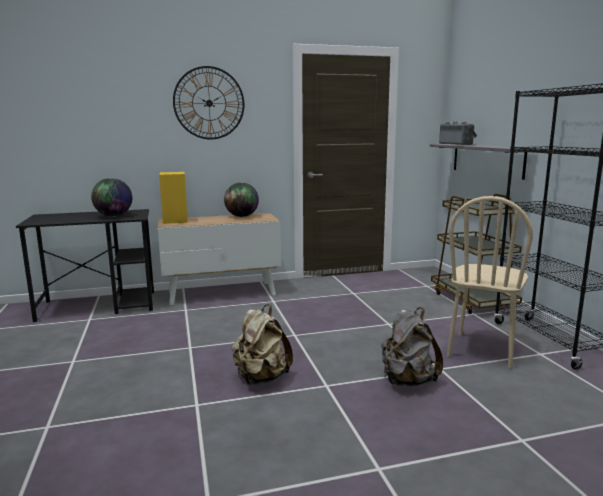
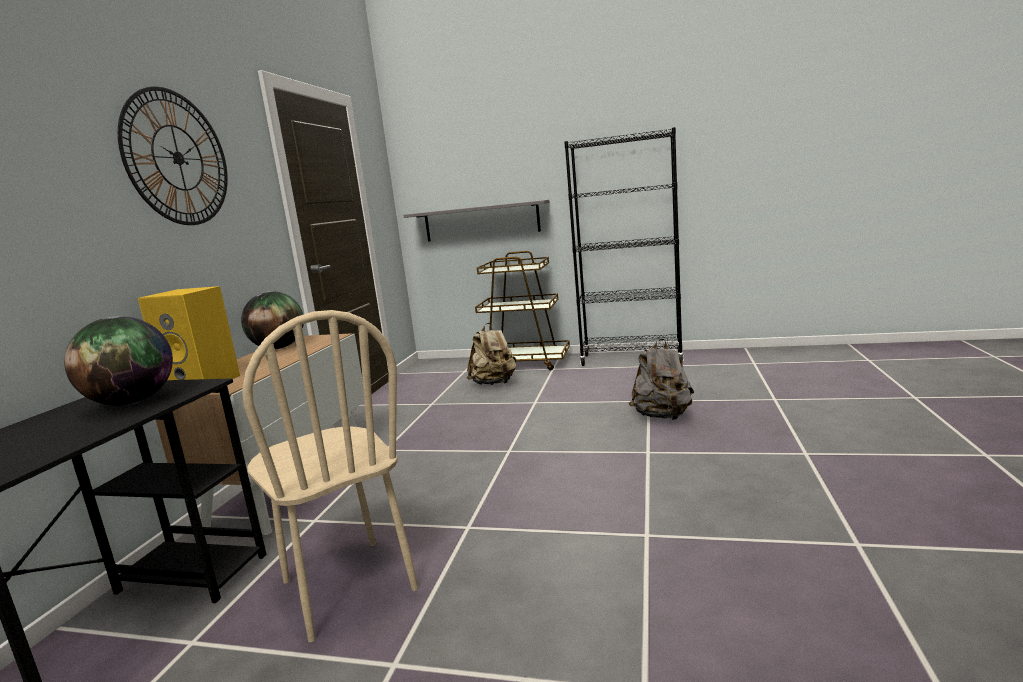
camera: 60 degrees left, 0 degrees up
(261, 378) = (606, 484): beige backpack -> beige backpack (494, 384)
(457, 144) = (439, 210): radio -> none
(482, 350) = (626, 380): beige chair -> beige chair (347, 586)

